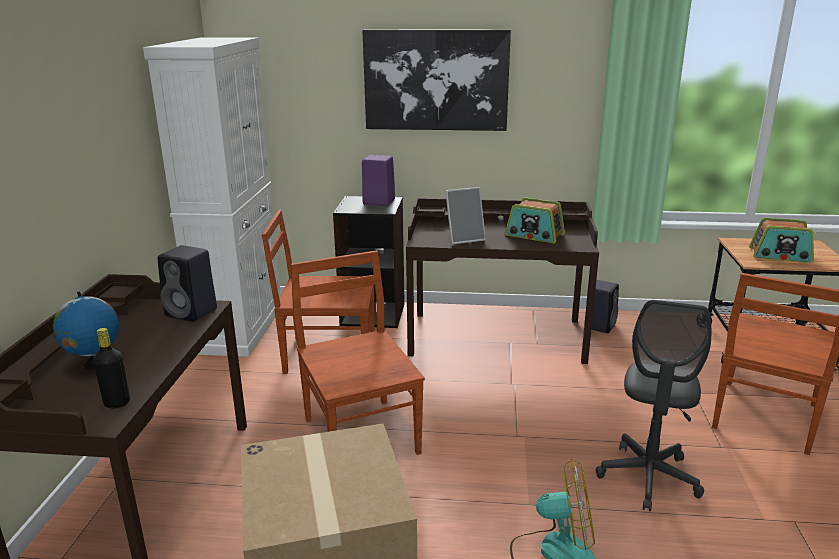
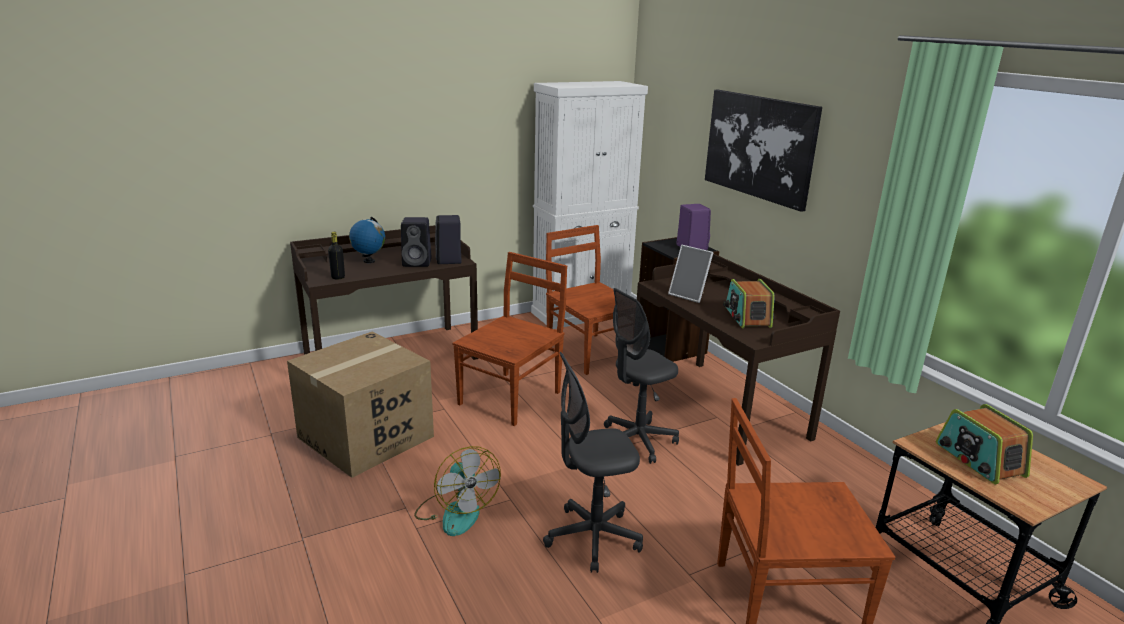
camera: 55 degrees right, 0 degrees up
(513, 394) = (637, 441): none -> grey office chair
(600, 325) = (825, 455): black speaker -> black speaker (418, 263)

